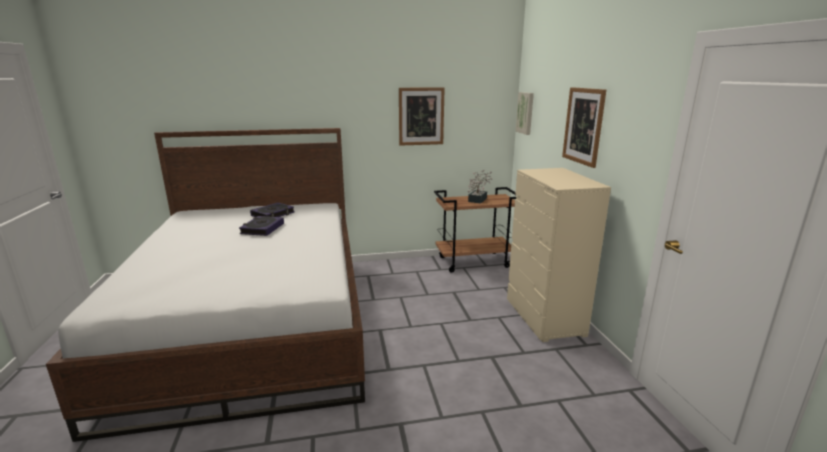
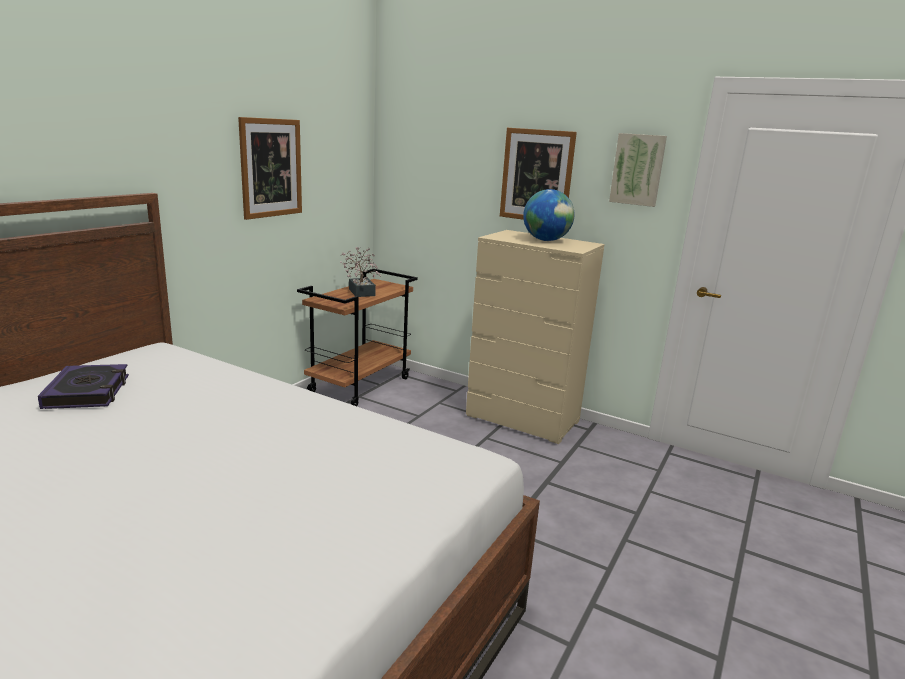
camera: 50 degrees left, 0 degrees up
(262, 229) = (137, 423): book -> none
(526, 113) = (401, 161): picture -> picture (637, 169)
(563, 178) = (546, 240): none -> globe

